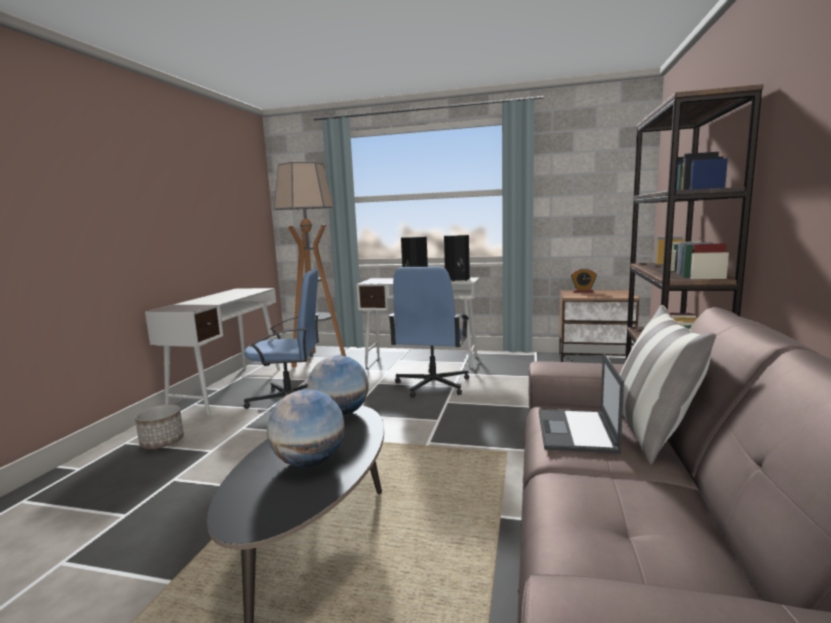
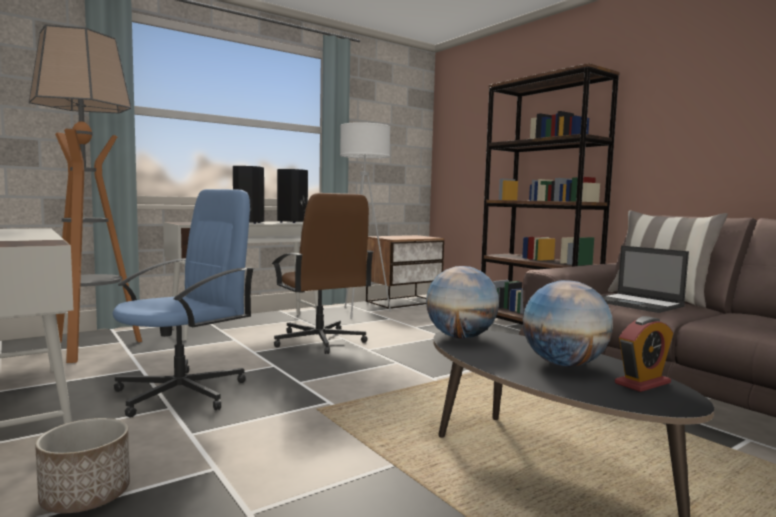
camera: 50 degrees left, 5 degrees down
(432, 385) = (319, 341): blue office chair -> brown office chair
(527, 364) = (361, 312): none -> white floor lamp
(583, 291) = (389, 236): alarm clock -> alarm clock (642, 383)

